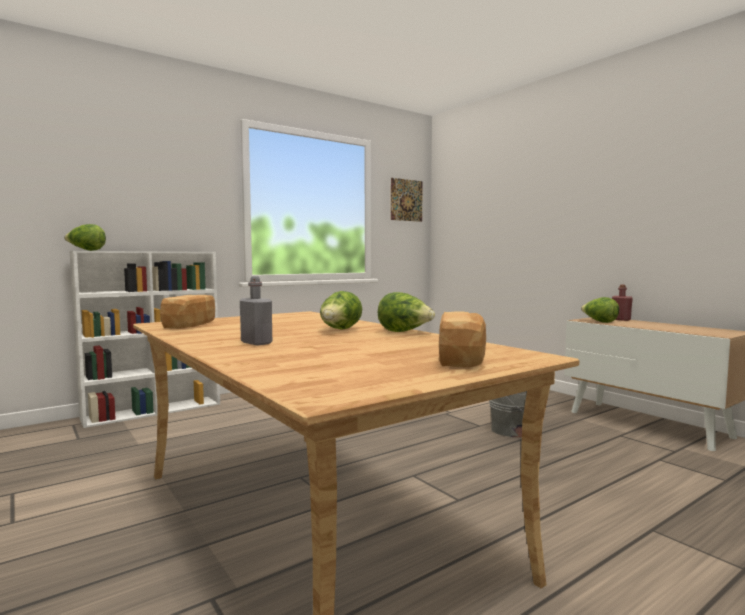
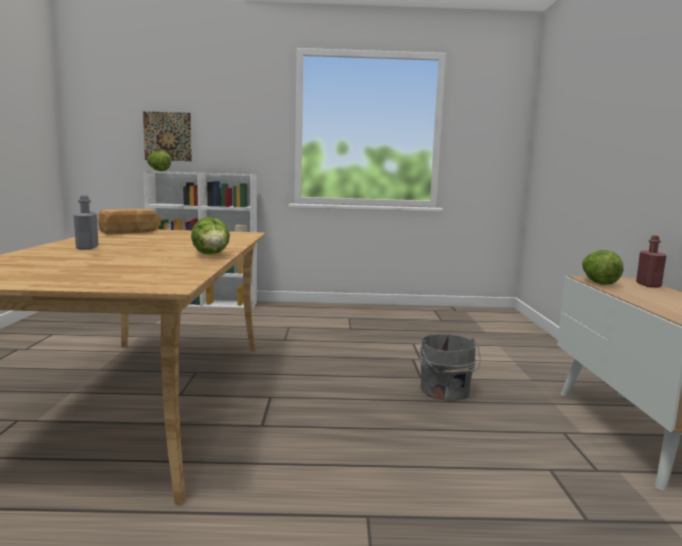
camera: 35 degrees right, 5 degrees up
(340, 330) = (183, 247): lettuce -> none
(406, 200) = (493, 118): picture -> picture (167, 136)
(462, 359) = (115, 277): bread -> none

